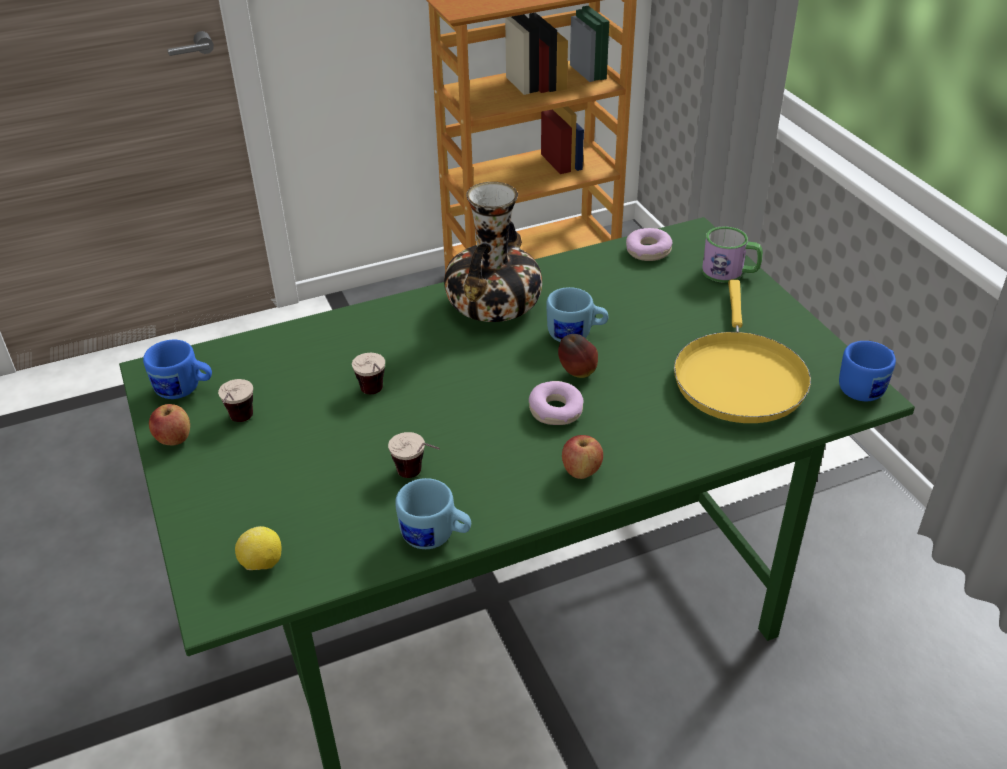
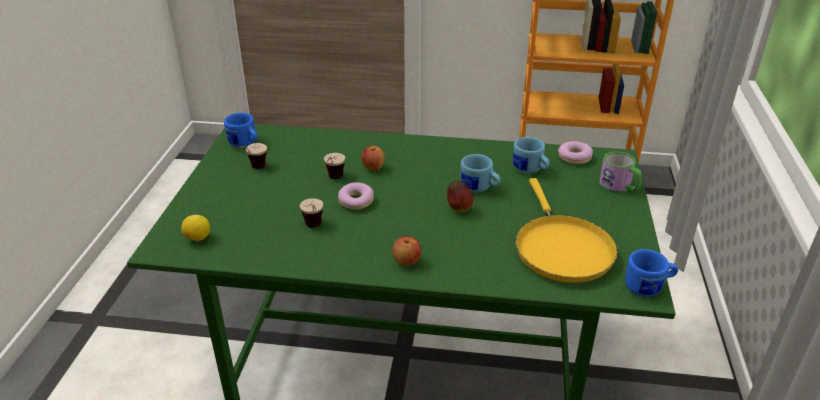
camera: 30 degrees right, 5 degrees down
(174, 439) = (216, 165): apple -> apple (373, 168)
(435, 537) = (293, 262): blue mug -> blue mug (530, 170)
(494, 303) = (448, 156): vase -> none
(555, 411) = (425, 224): donut -> donut (356, 201)
(738, 377) = (561, 248): yellow frying pan -> yellow frying pan turned 45 degrees counterclockwise

